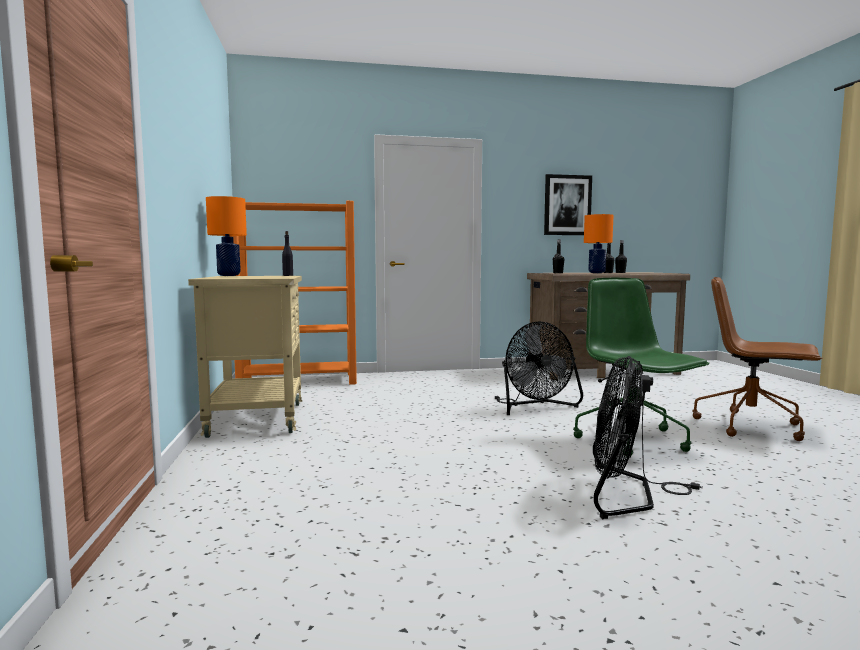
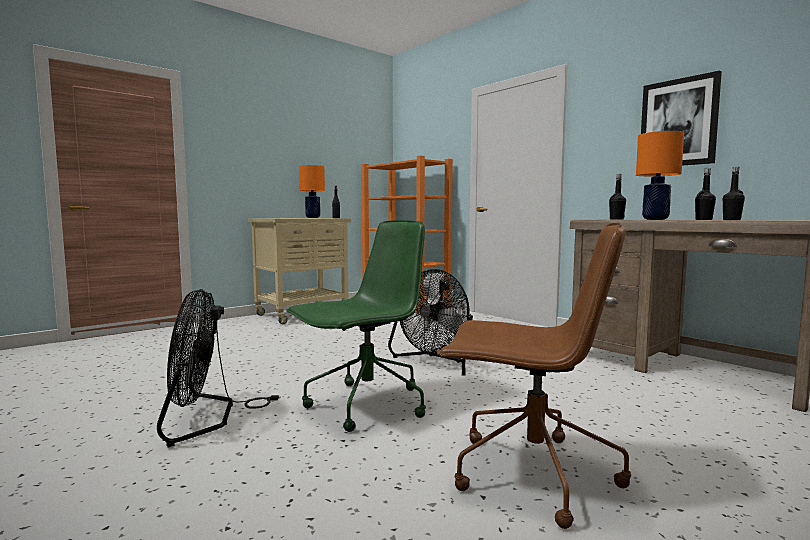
camera: 60 degrees right, 0 degrees up
(628, 491) = (210, 414): black fan -> black fan turned 90 degrees counterclockwise
(755, 427) = (525, 473): brown office chair -> brown office chair turned 105 degrees clockwise

